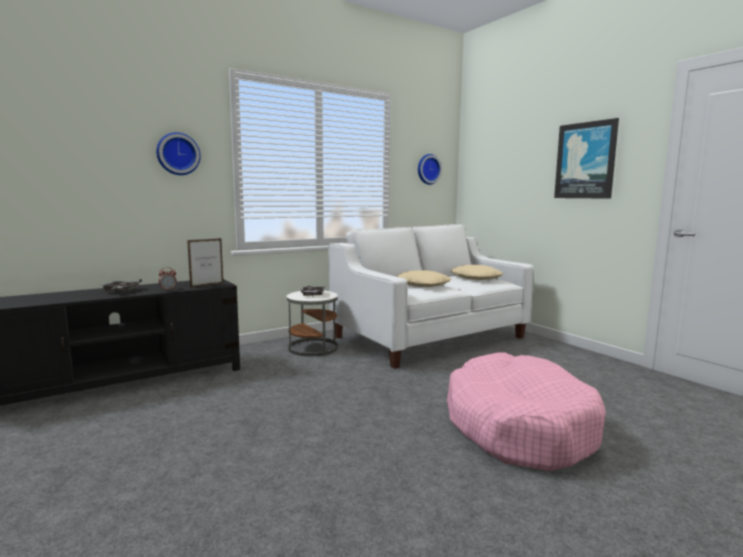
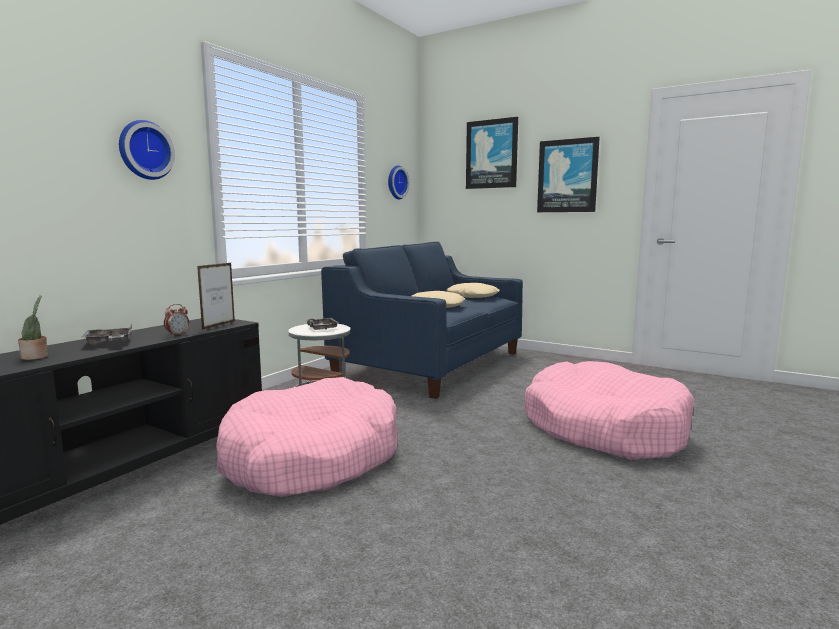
camera: 25 degrees left, 0 degrees up
(67, 296) = (36, 357): none -> potted plant
(244, 398) = (312, 457): none -> pink dog bed
(429, 337) = (431, 364): white sofa -> blue sofa
(517, 140) = (491, 154): none -> picture

